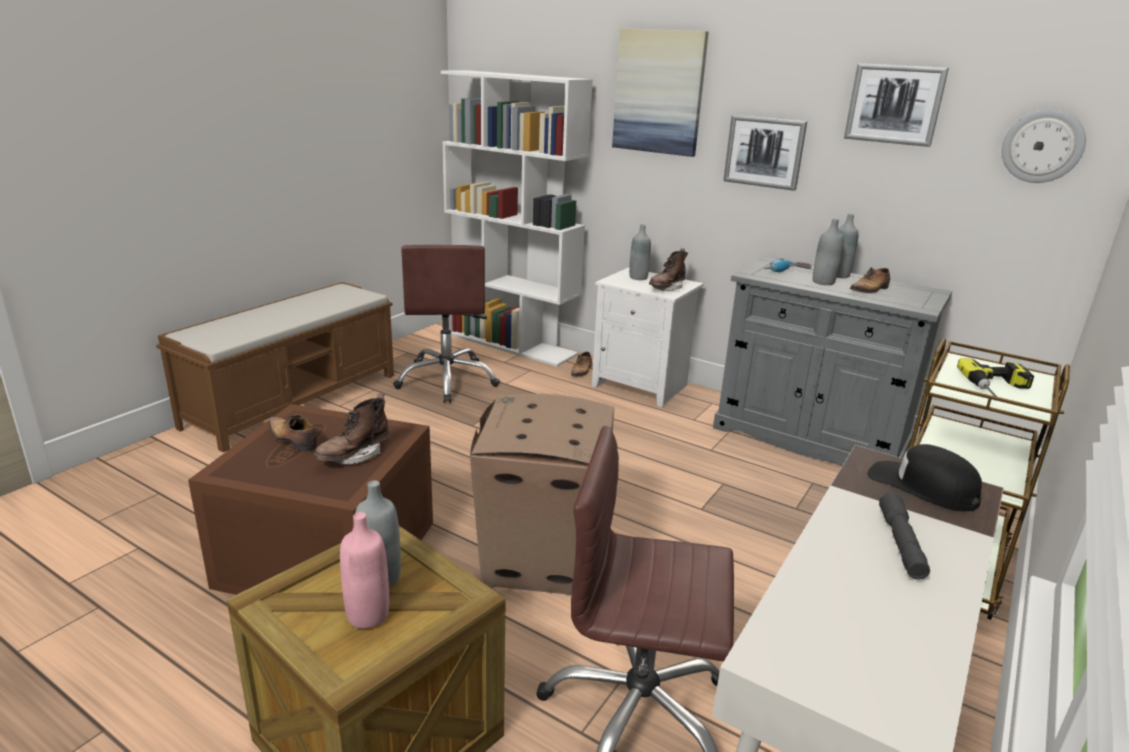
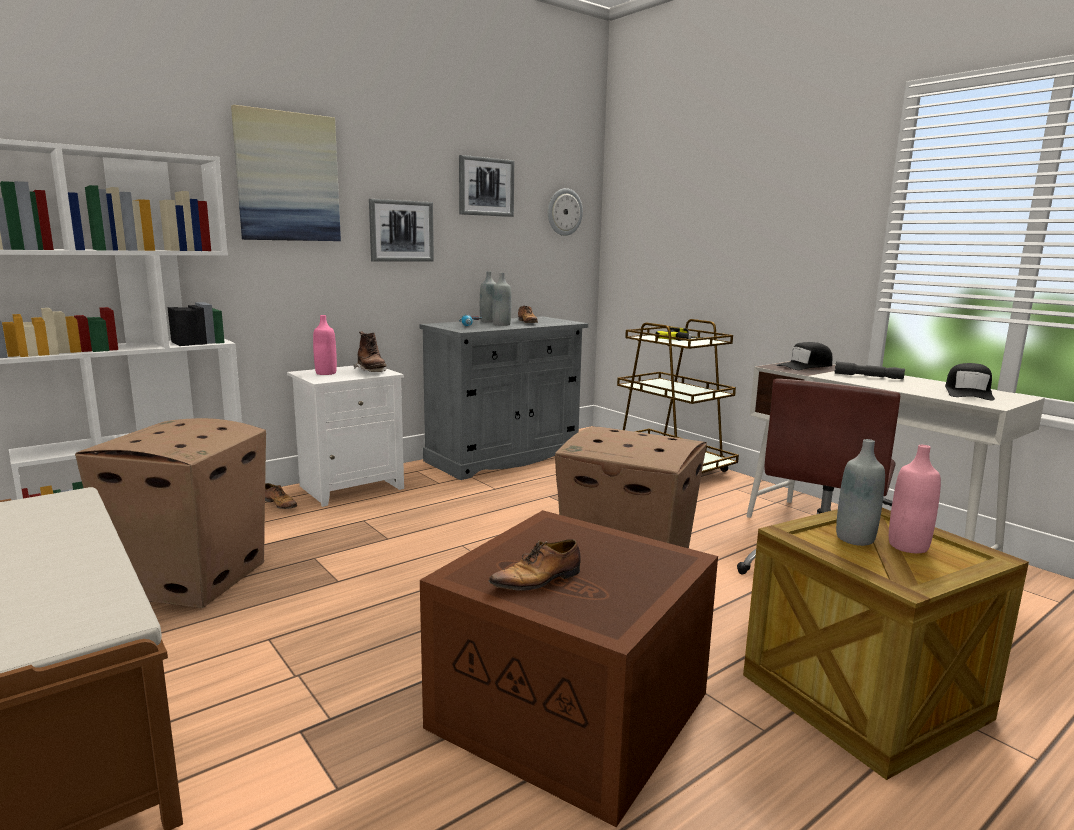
camera: 70 degrees left, 10 degrees down
(354, 456) = (599, 548): brown boot -> none
(447, 380) = (190, 580): brown office chair -> cardboard box
(638, 277) = (326, 373): grey bottle -> pink bottle
(865, 648) = (968, 393): none -> black cap

